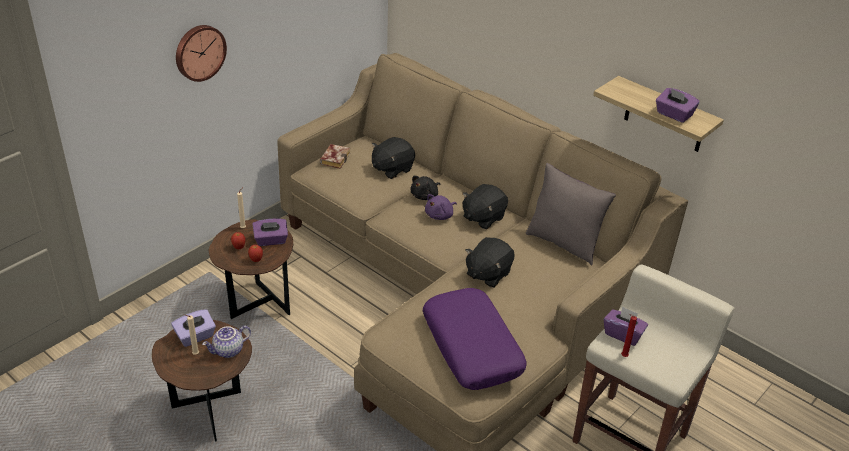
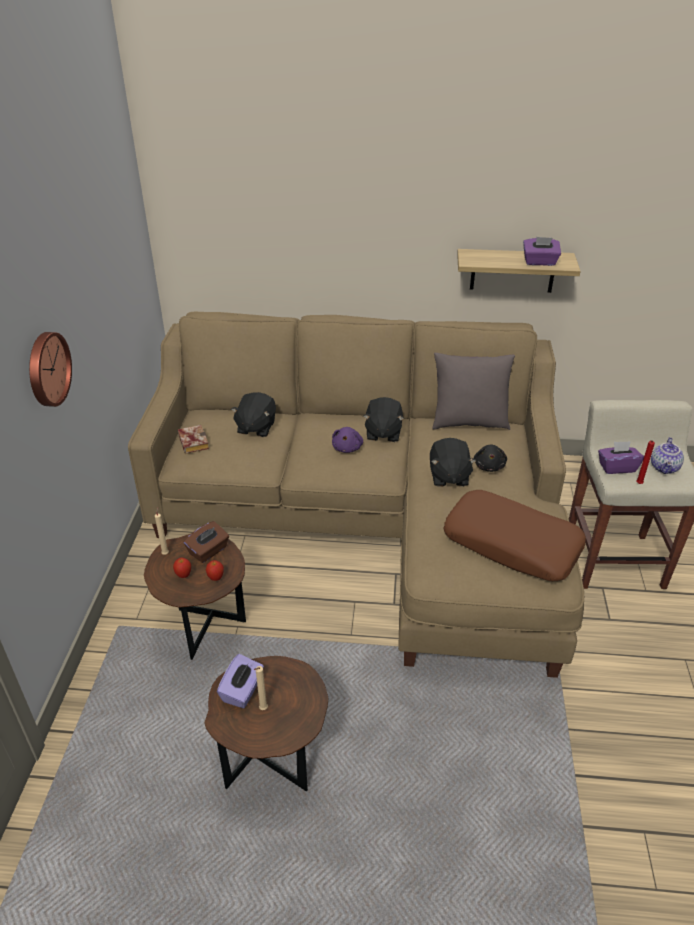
camera: 35 degrees left, 0 degrees up
(228, 351) = (293, 684): teapot -> teapot (665, 468)
(271, 240) = (208, 551): purple tissue box -> brown tissue box
(425, 196) = (313, 437): black plush toy -> black plush toy (489, 466)
(472, 347) = (512, 544): purple pillow -> brown pillow

